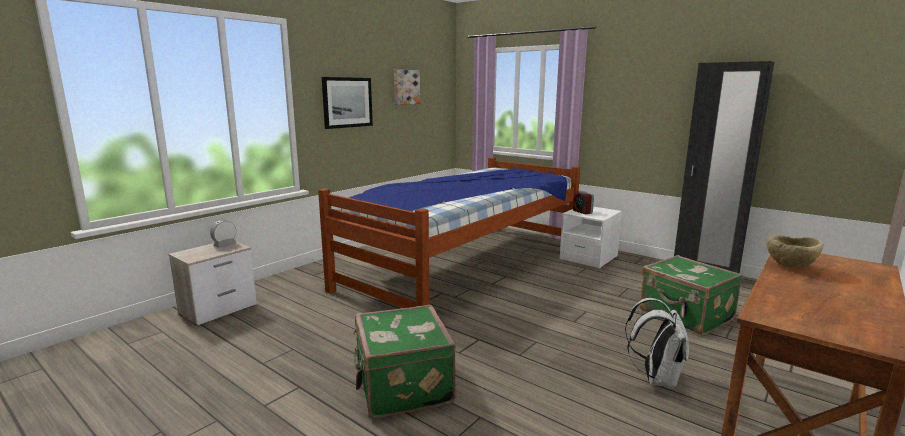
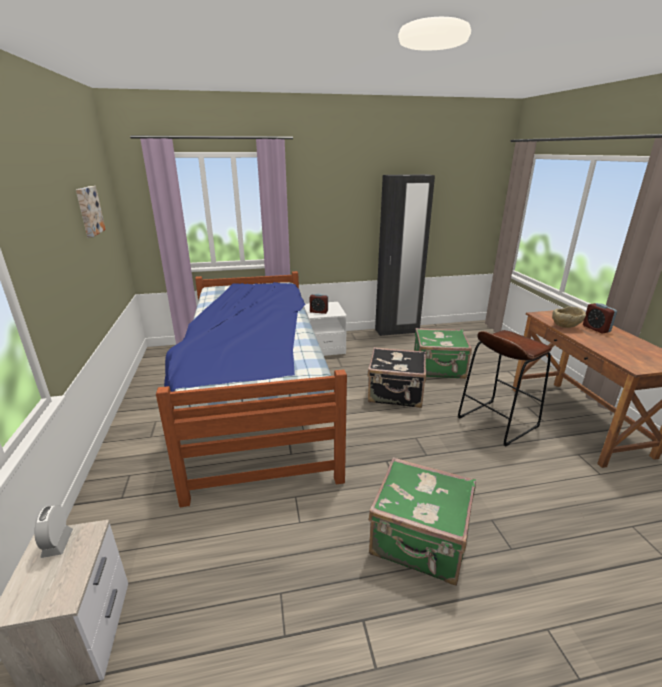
camera: 50 degrees left, 10 degrees up
(347, 102) = (53, 250): picture -> none
(586, 310) = (396, 394): none -> black suitcase
(656, 378) = (497, 422): white backpack -> brown stool
(845, 283) = (596, 329): none -> alarm clock

